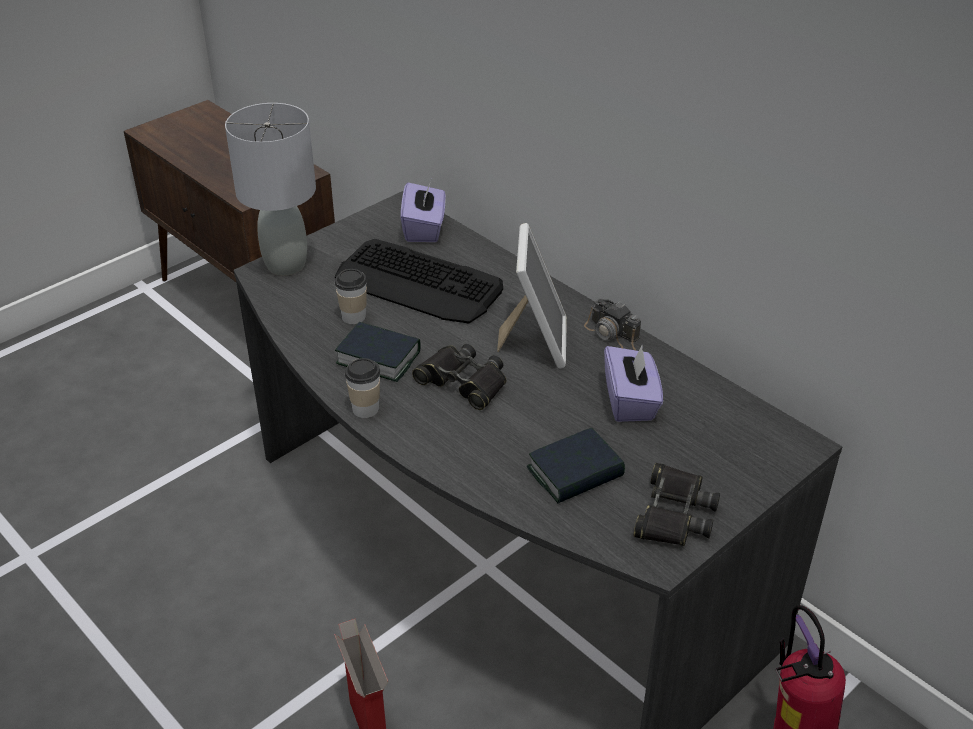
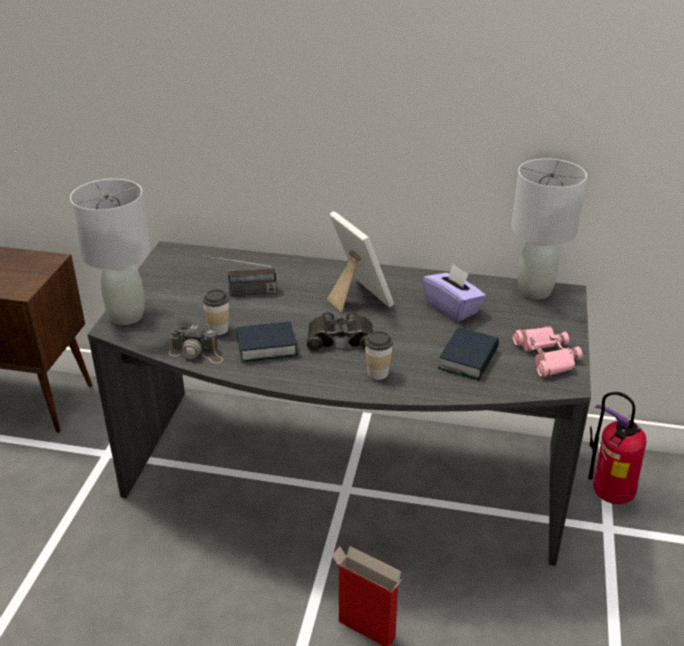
camera: 35 degrees left, 5 degrees down
(365, 409) = (295, 380): cup -> cup (378, 373)
(419, 284) = (240, 293): keyboard -> radio
(424, 229) = (203, 259): purple tissue box -> none
(613, 335) = (400, 277): camera -> camera (197, 353)
(674, 513) = (546, 356): black binoculars -> pink binoculars
(762, 424) = (535, 291): none -> grey table lamp

